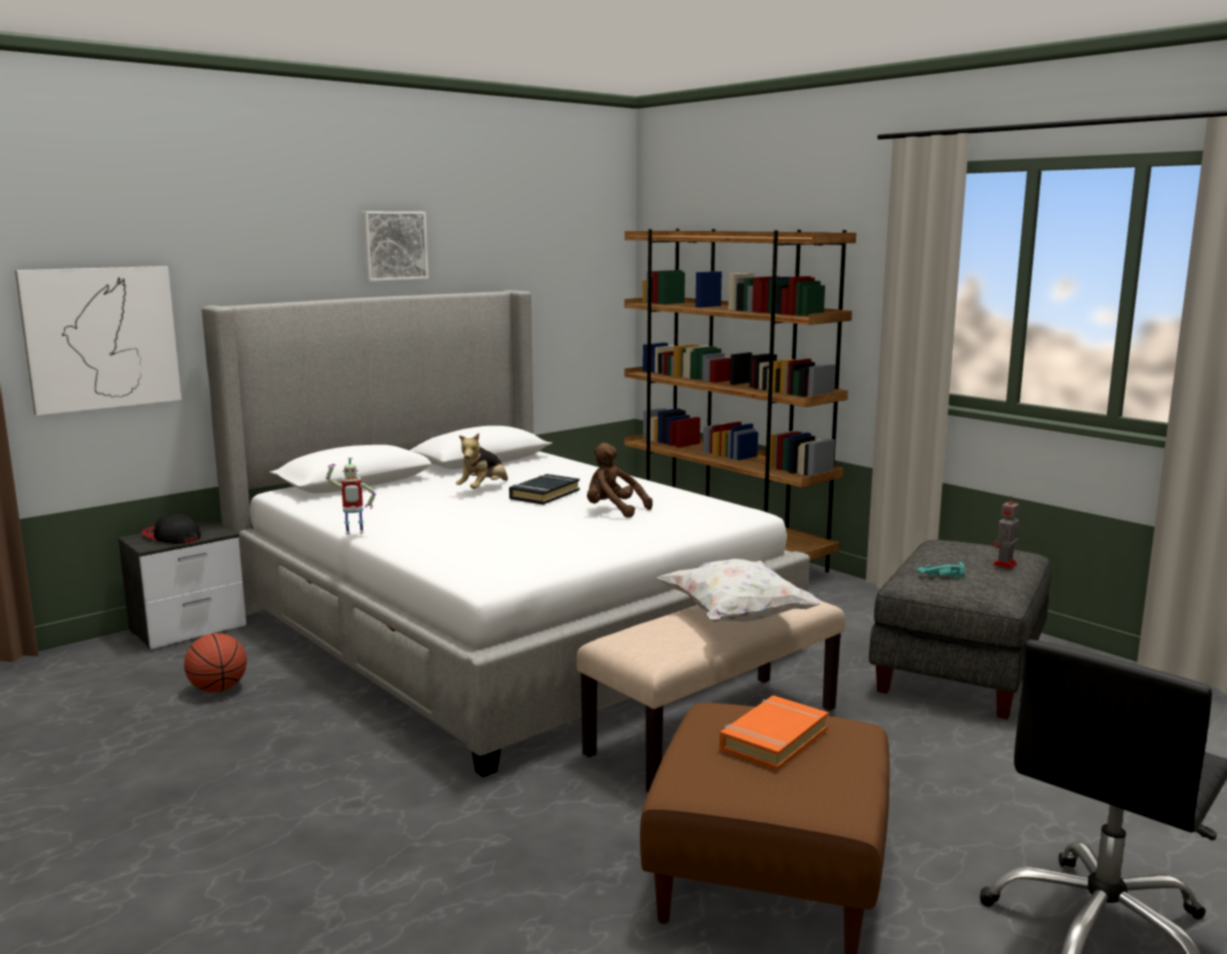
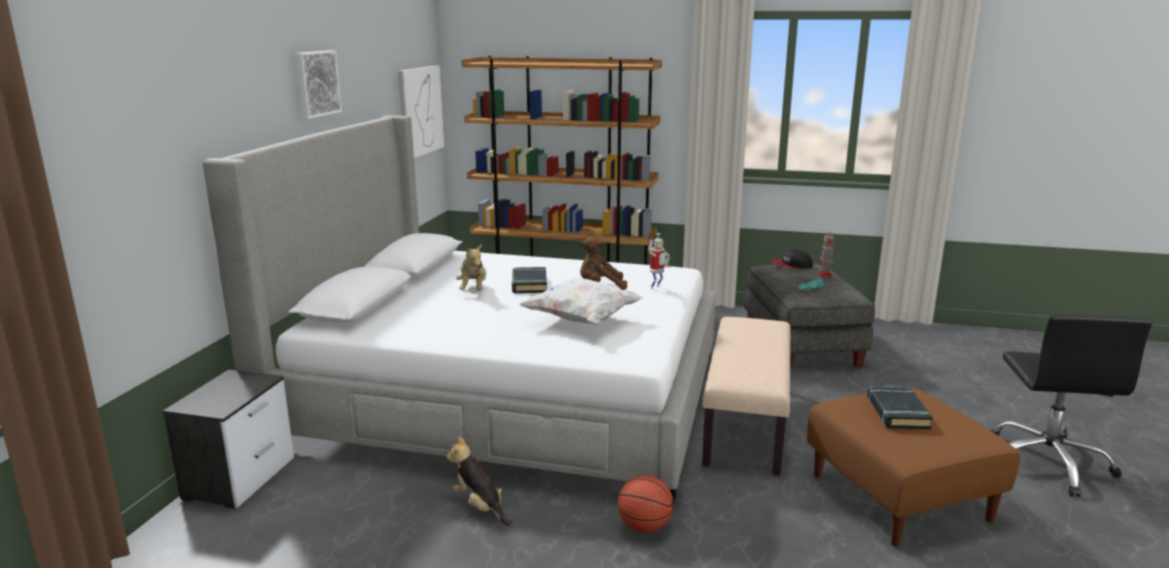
camera: 35 degrees left, 5 degrees up
(101, 338) = (125, 207): picture -> picture (420, 111)
(171, 537) = (222, 395): cap -> cap (791, 265)
(218, 689) = (365, 518): basketball -> basketball (644, 527)
(315, 713) = (480, 506): none -> plush toy
(354, 534) = (461, 349): toy robot -> toy robot (656, 288)
(737, 617) = (761, 343): white pillow -> white pillow (582, 320)
(773, 739) = (897, 412): orange book -> black book

